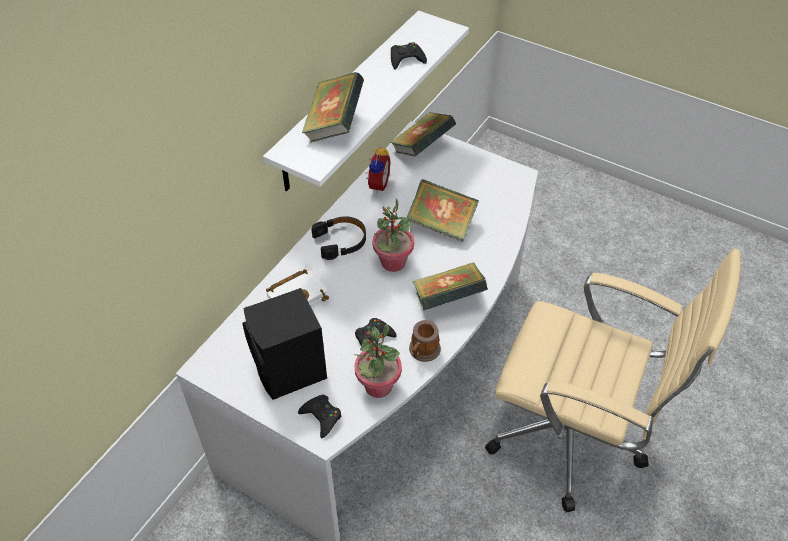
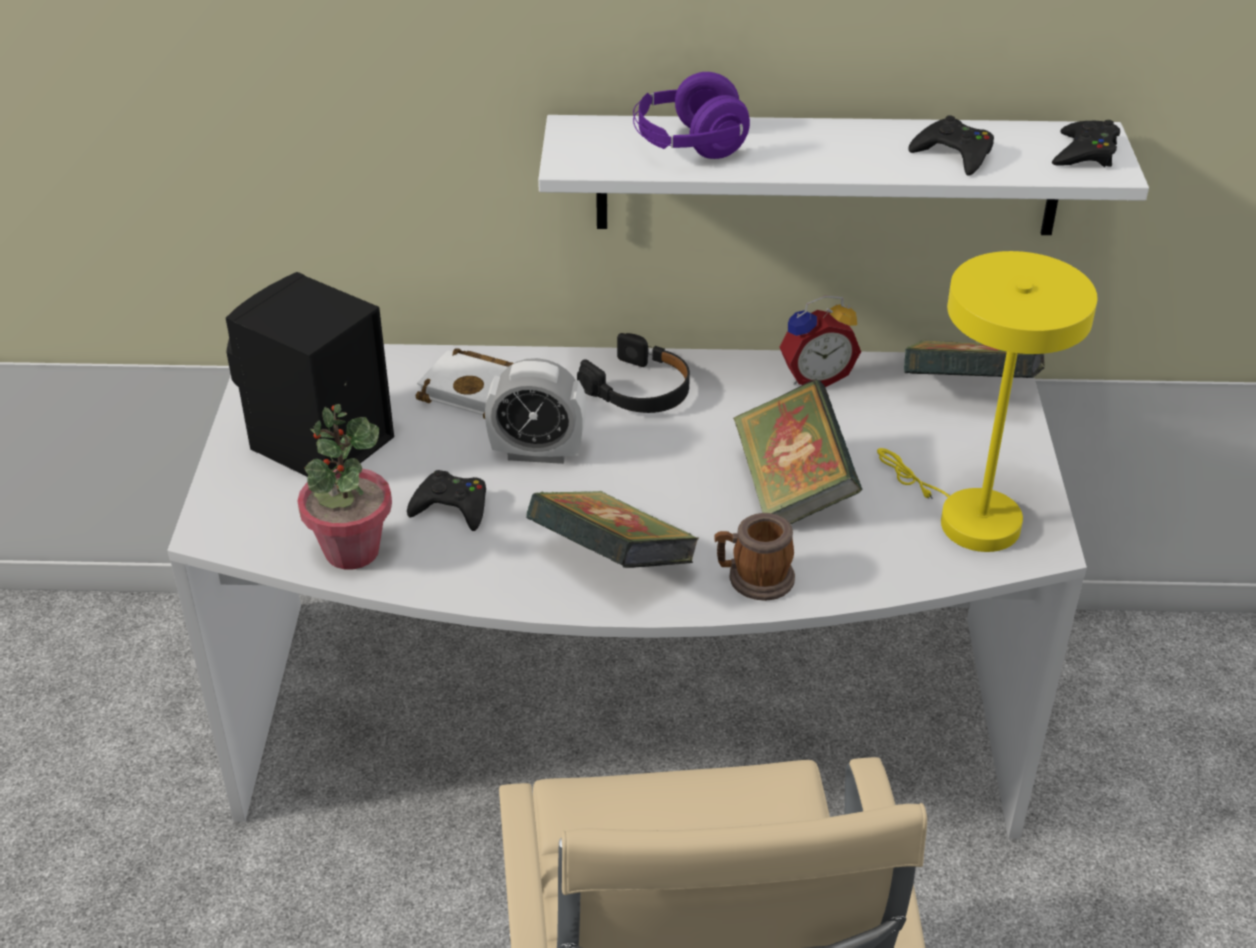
camera: 60 degrees right, 10 degrees down
(321, 417) = (248, 513): black game controller -> black game controller (1085, 153)
(334, 125) = (688, 146): book -> purple headphones
(358, 293) = (537, 453): none -> alarm clock
(393, 262) = (643, 465): potted plant -> none
(423, 352) = (464, 576): mug -> mug (753, 579)
(492, 186) = (967, 518): none -> yellow table lamp

